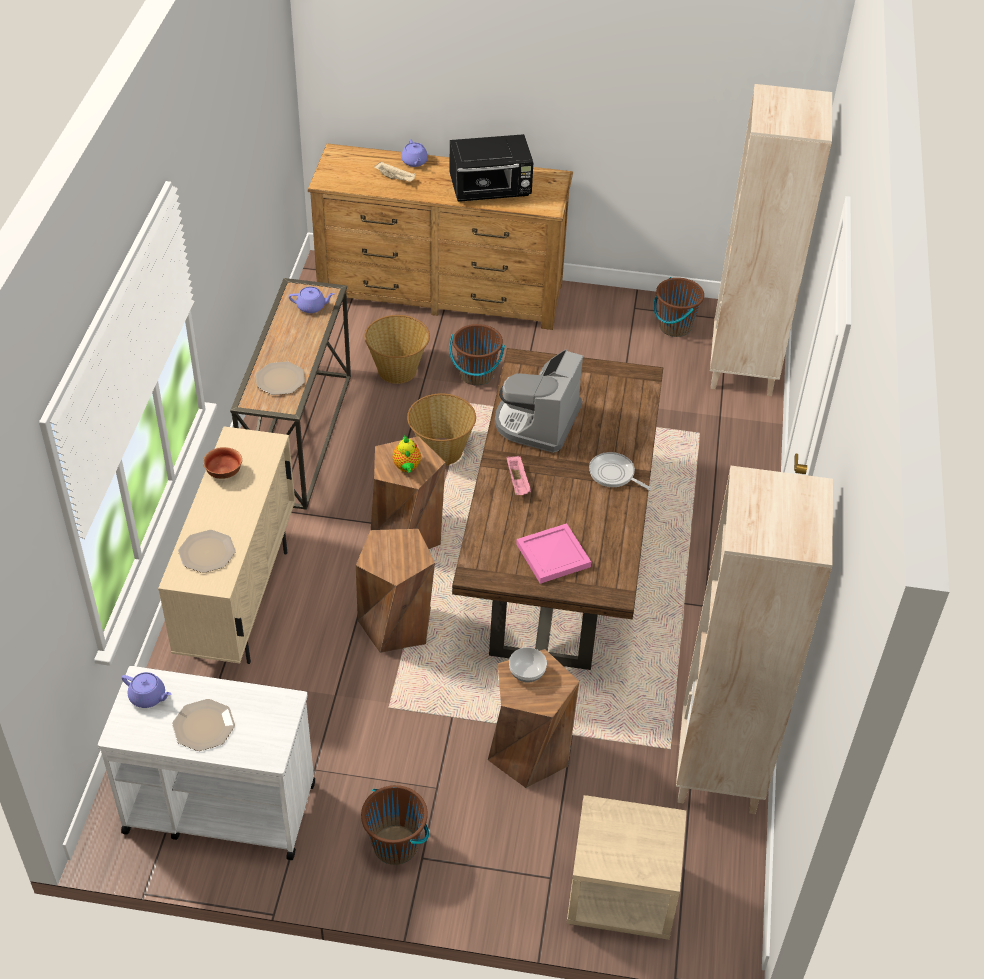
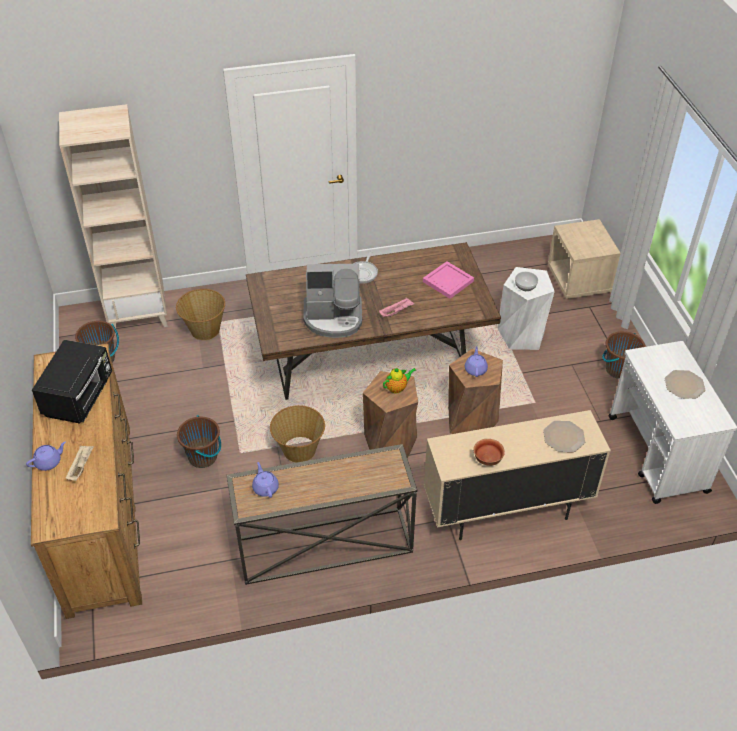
camera: 110 degrees left, 0 degrees up
(148, 697) = (688, 419): purple teapot -> purple teapot (475, 369)
(280, 380) = (366, 472): plate -> none
(398, 370) = (217, 509): basket -> basket (204, 330)
(491, 190) = (80, 396): black microwave -> black microwave turned 45 degrees clockwise
(528, 752) = (521, 334): brown stool -> white stool
(720, 769) = (480, 263): beige bookcase -> none

